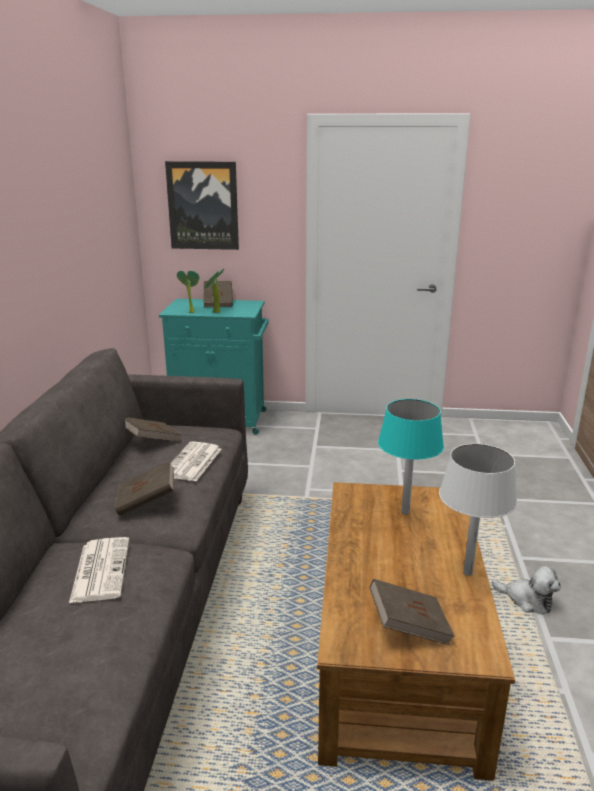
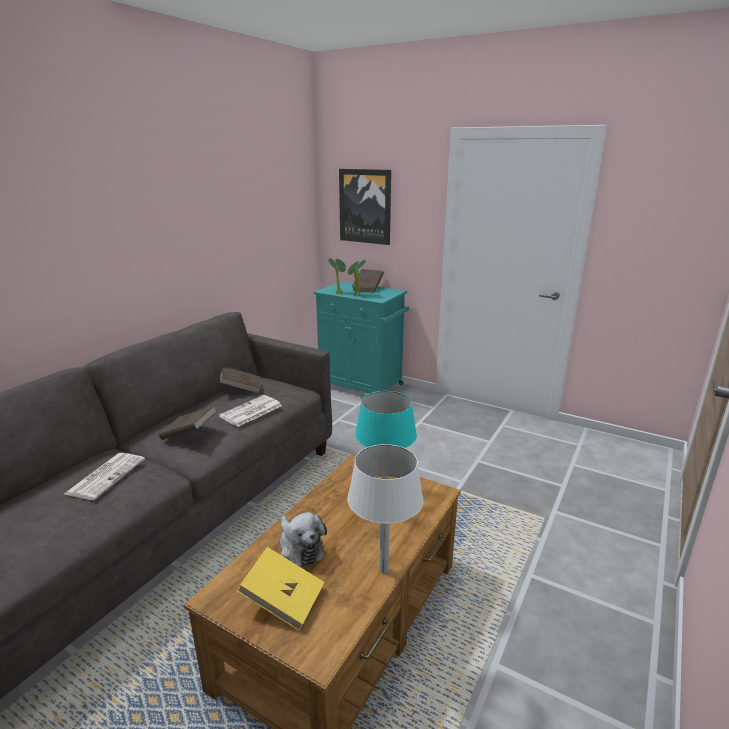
camera: 25 degrees right, 0 degrees up
(409, 626) = (283, 600): brown book -> yellow book
(527, 600) = (503, 619): plush toy -> plush toy (300, 548)

